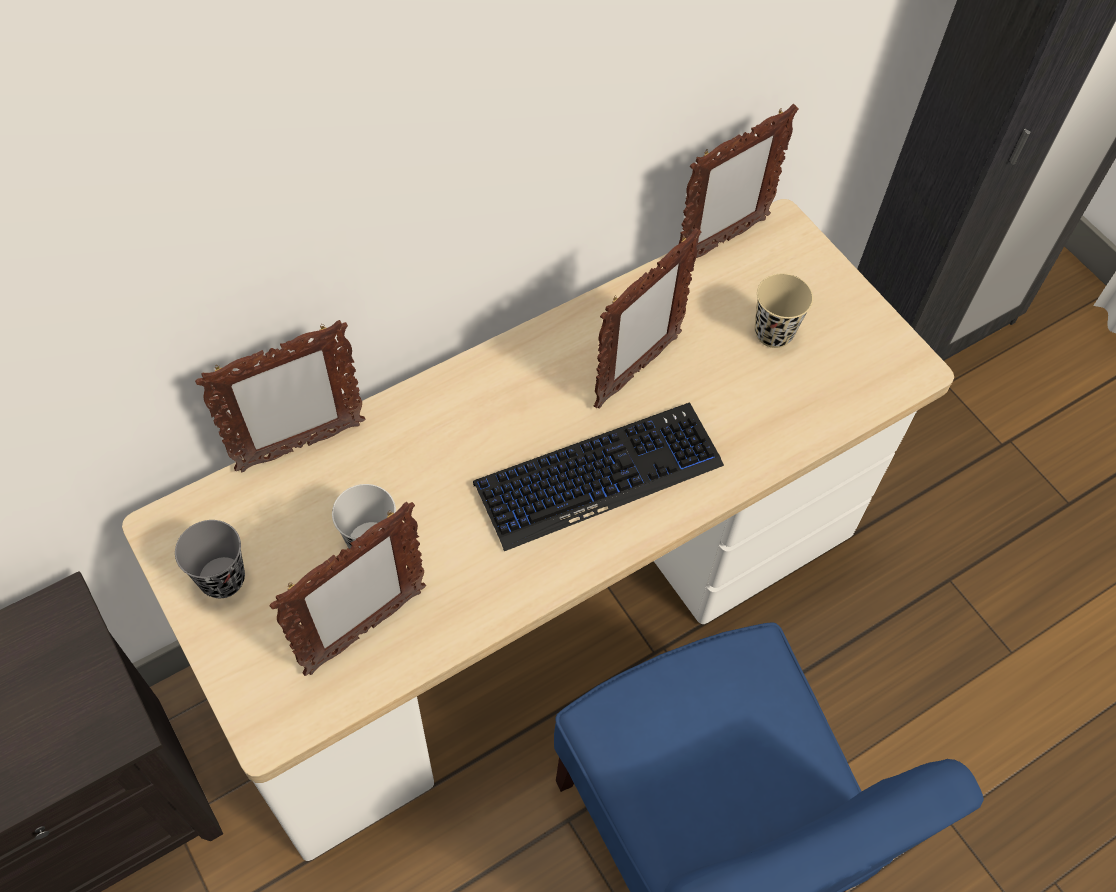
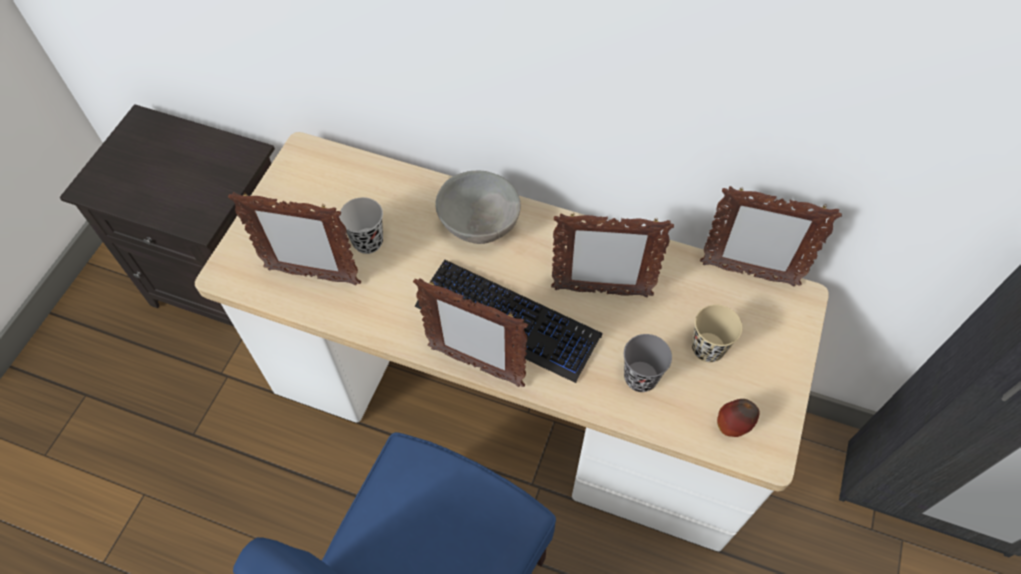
camera: 55 degrees right, 0 degrees up
(222, 579) = (294, 194): grey cup -> grey cup (640, 377)
(300, 447) = (399, 170): picture frame -> picture frame (475, 366)
(451, 419) = (479, 224): none -> grey bowl
(867, 373) = (732, 426): none -> apple

